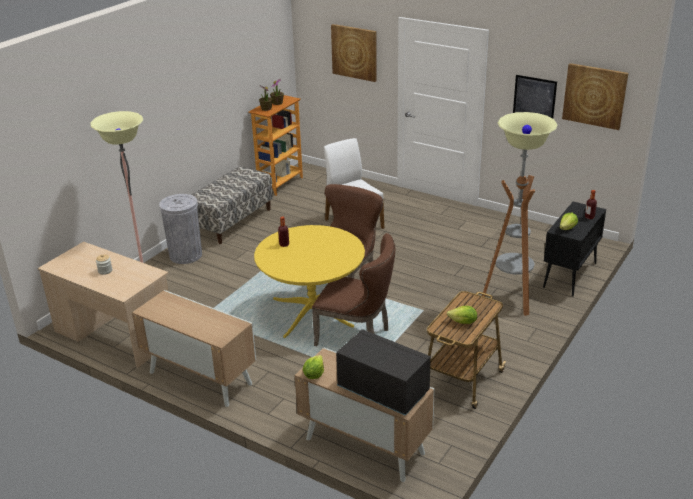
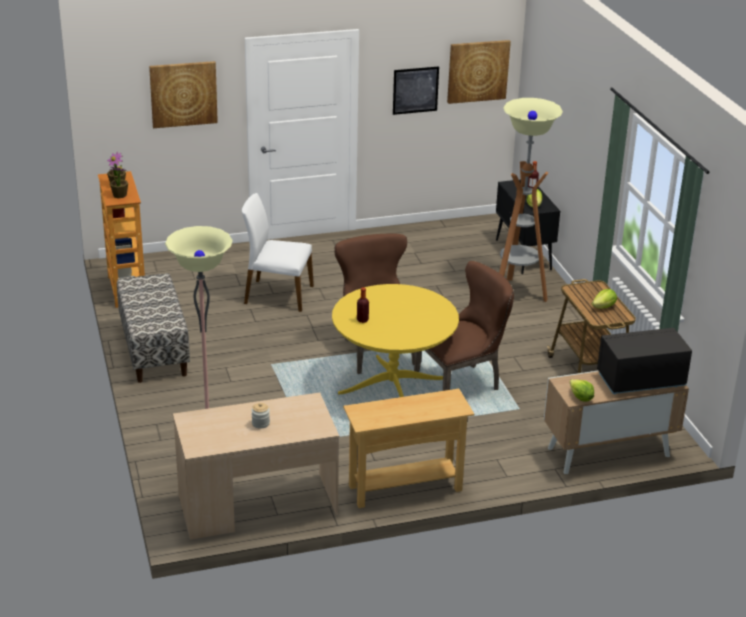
camera: 50 degrees left, 0 degrees up
(185, 255) = (172, 403): grey trash can -> none
(199, 378) = (405, 488): cabinet -> beige console table

